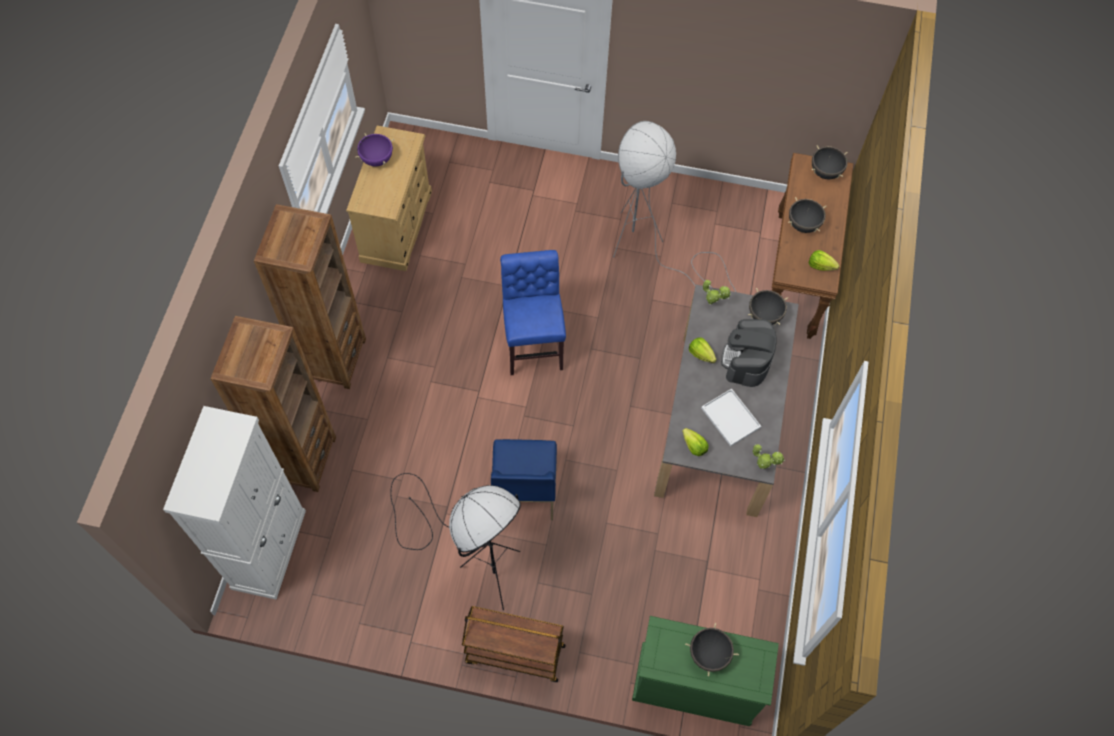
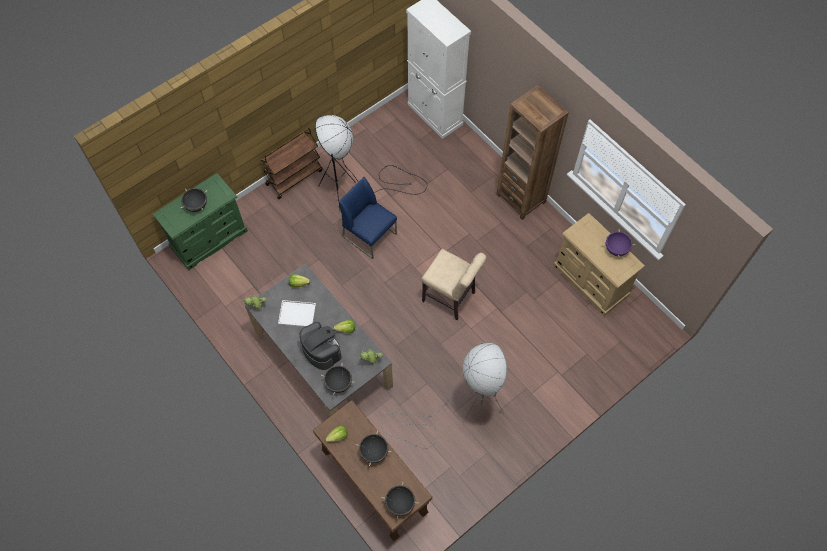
camera: 130 degrees right, 0 degrees up
(302, 459) = (472, 152): brown bookcase -> none
(533, 343) = (451, 298): blue chair -> beige chair

